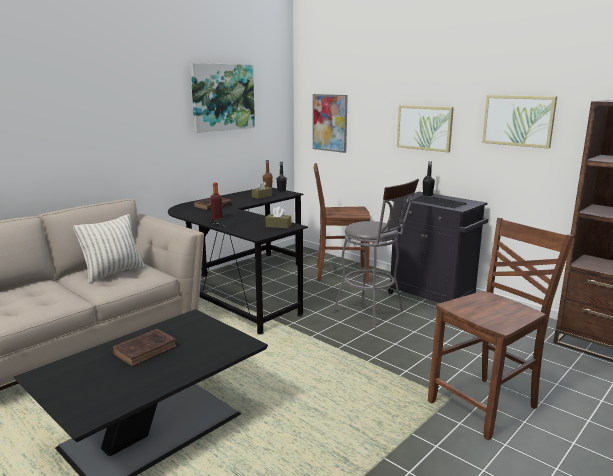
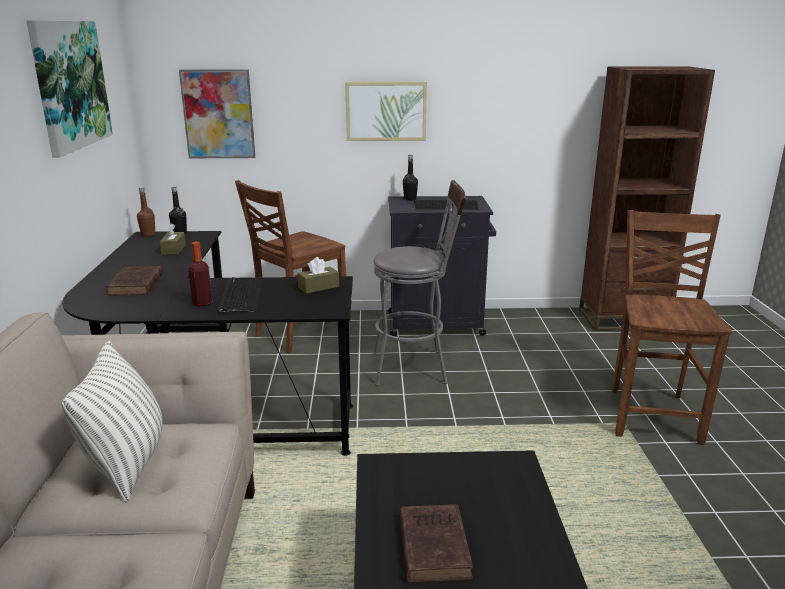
camera: 45 degrees left, 5 degrees up
(518, 120) = (510, 94): picture -> none

